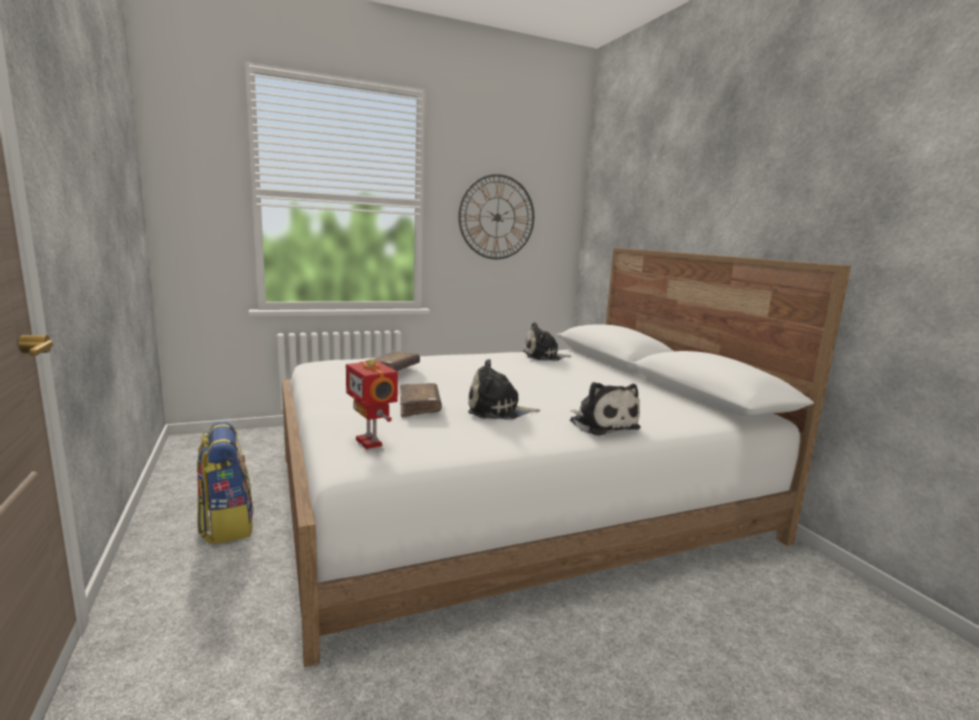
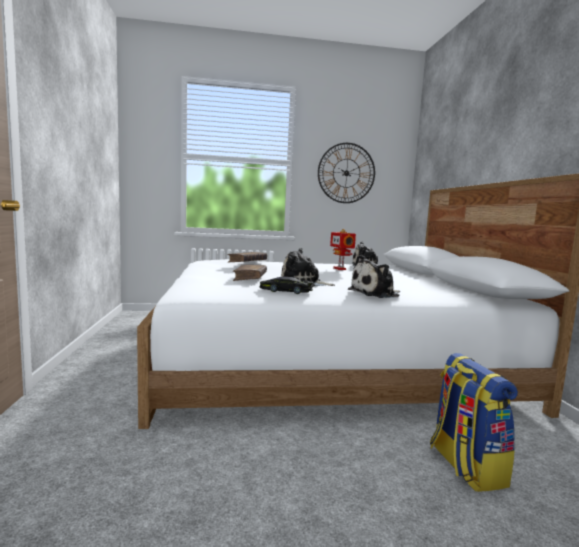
camera: 15 degrees right, 5 degrees down
(226, 524) = (131, 355): backpack -> backpack (464, 466)
(371, 442) = (201, 287): toy robot -> toy robot (340, 269)
(489, 434) = (286, 290): none -> black toy car
(601, 424) = (376, 294): plush toy -> plush toy turned 75 degrees clockwise

